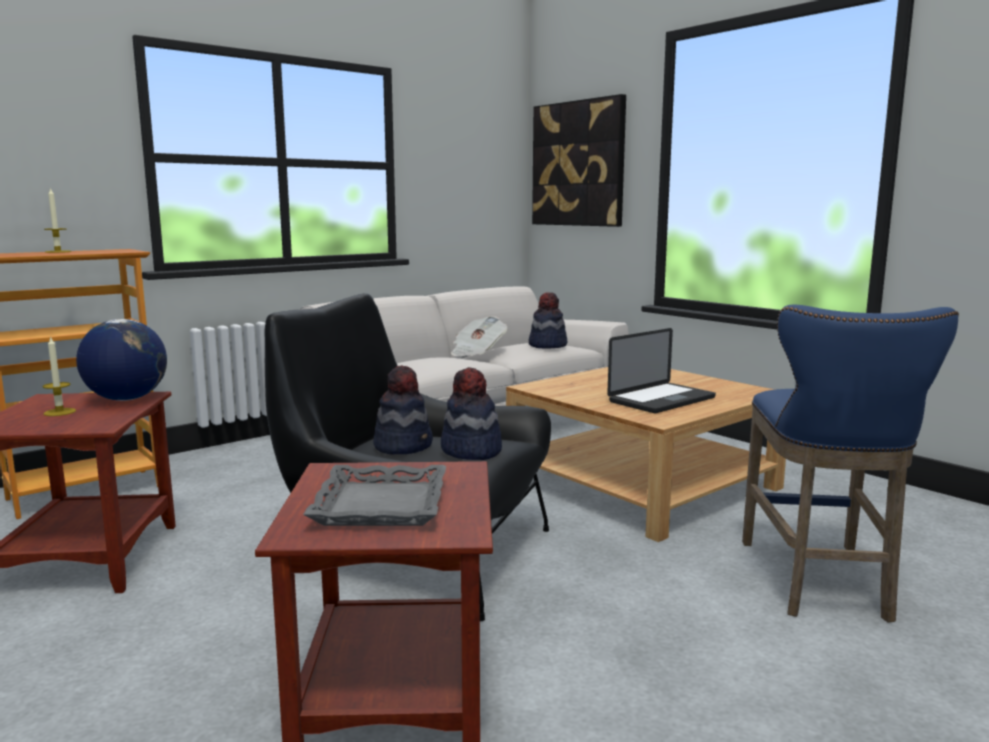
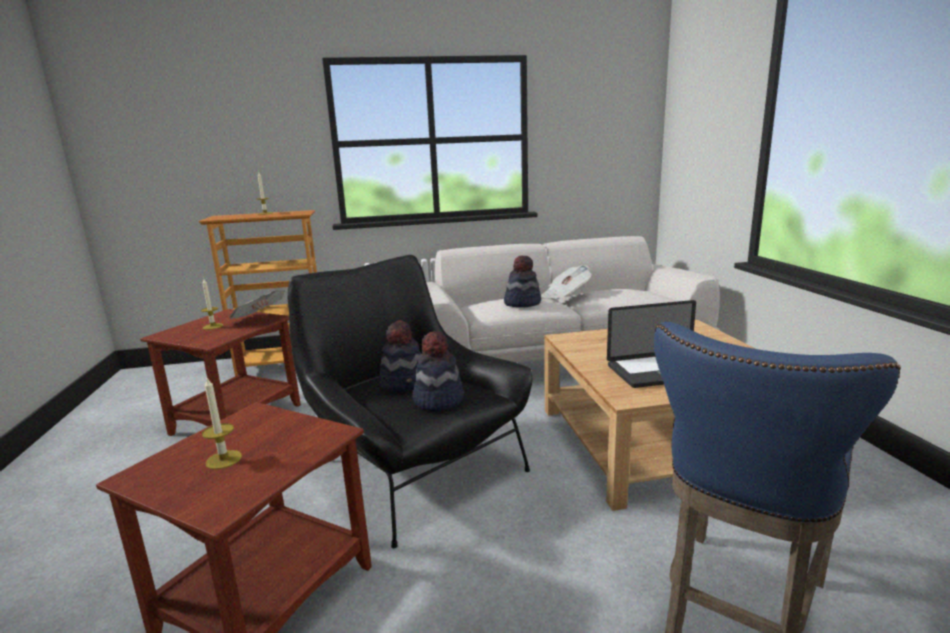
camera: 30 degrees right, 5 degrees up
(126, 399) = (259, 320): globe -> newspaper
(379, 505) = (224, 459): grey tray -> candle
(547, 345) = (629, 294): hat -> hat (522, 303)
(578, 164) = (698, 124): picture -> none

